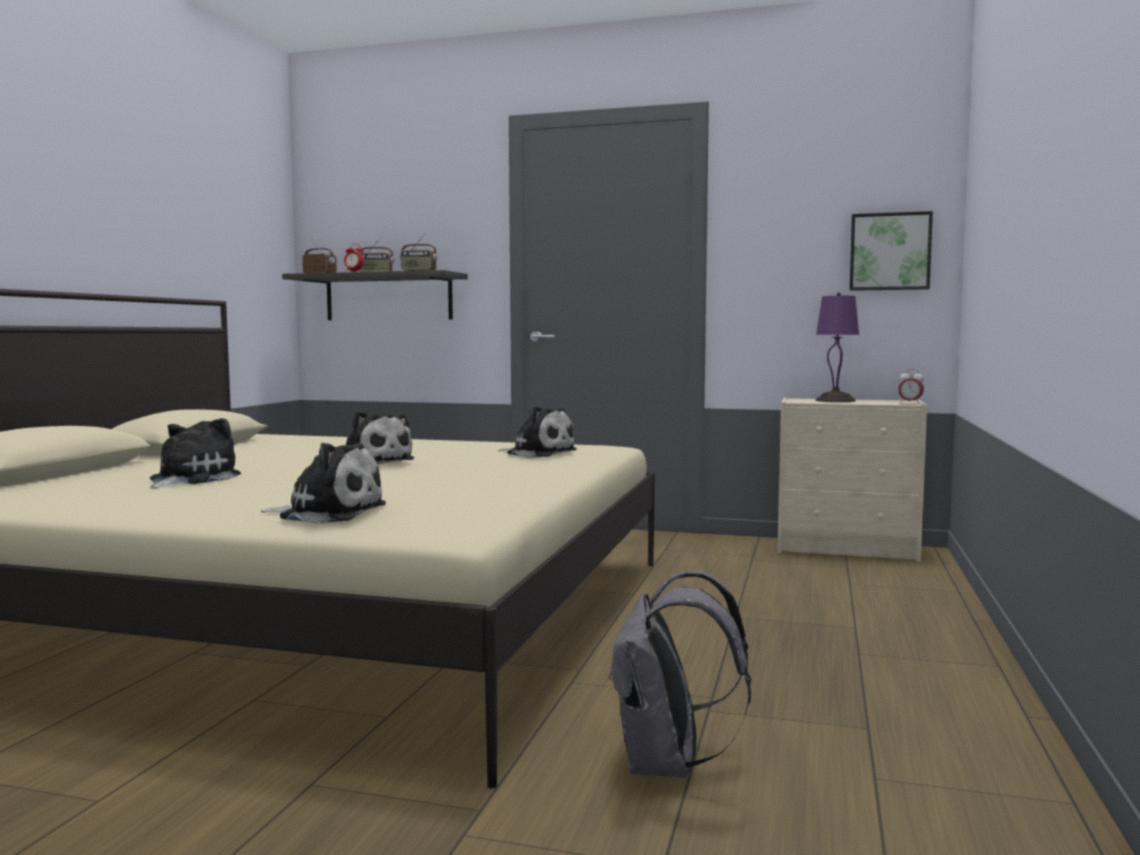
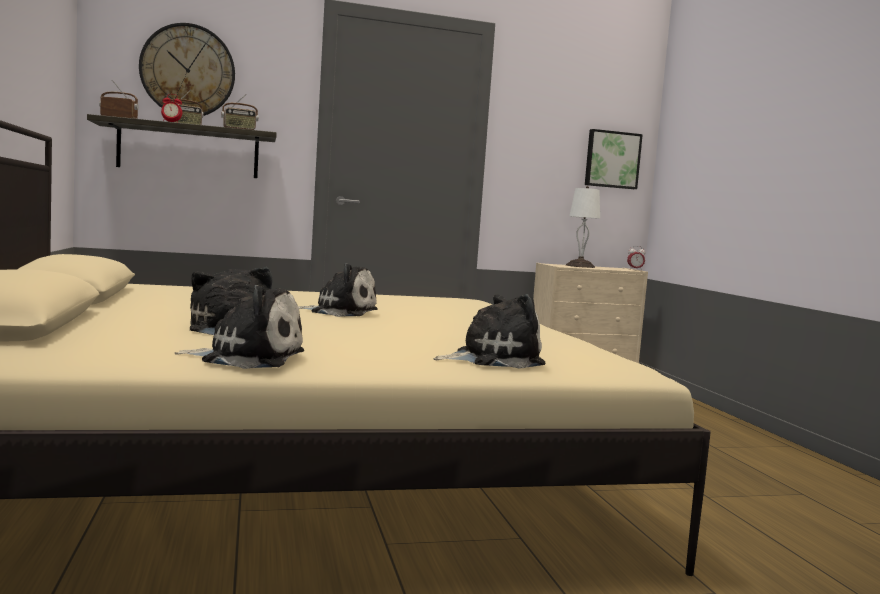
camera: 30 degrees left, 0 degrees up
(383, 217) = (188, 71): none -> wall clock
(538, 453) = (442, 304): plush toy -> plush toy (248, 358)
(668, 765) = (755, 537): grey backpack -> none
(834, 400) = (579, 266): purple table lamp -> white table lamp

